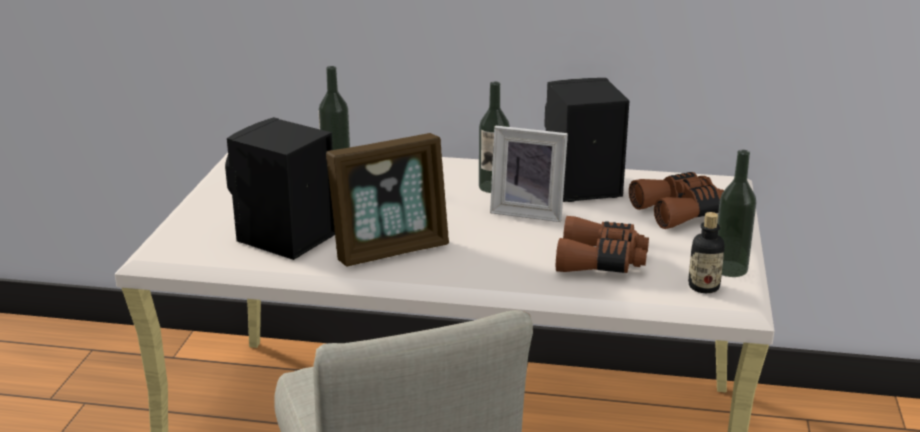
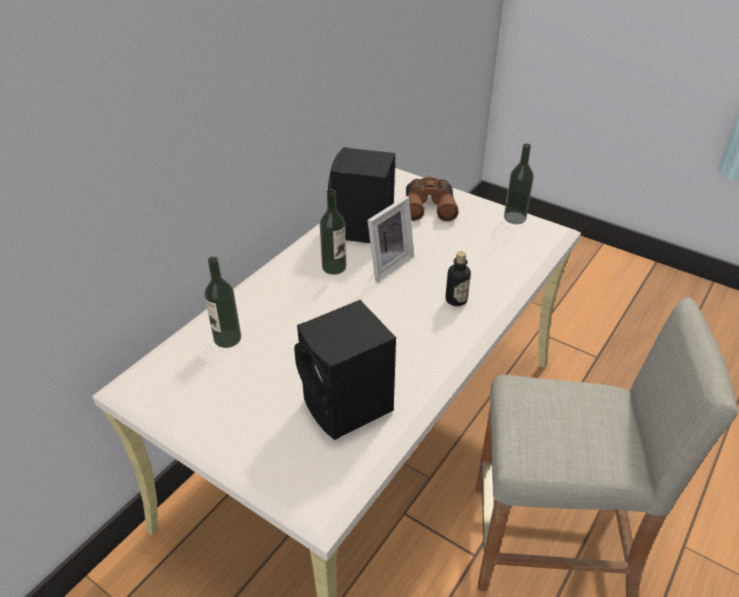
camera: 65 degrees left, 15 degrees up
(391, 250) = (407, 349): picture frame -> none
(601, 261) = (480, 260): brown binoculars -> none
(703, 287) = (532, 235): bottle -> bottle (456, 299)

